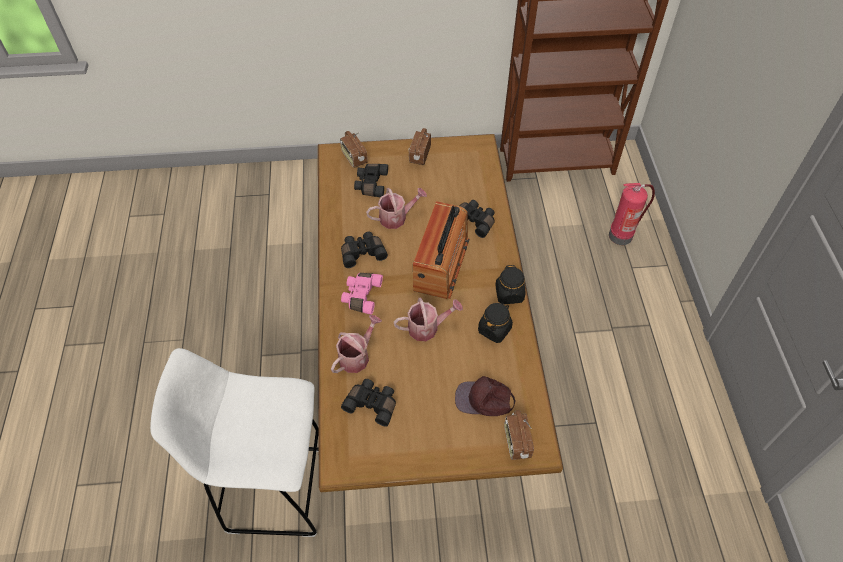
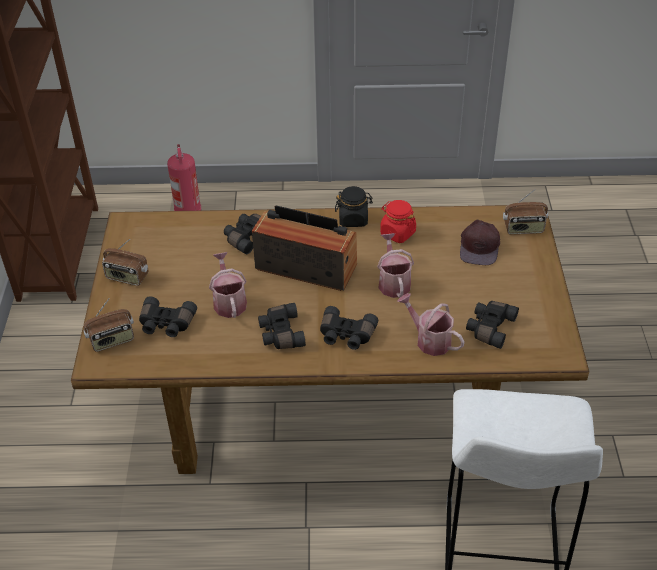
camera: 85 degrees left, 10 degrees down
(361, 296) = (346, 335): pink binoculars -> black binoculars
(494, 329) = (397, 233): black jar -> red jar

